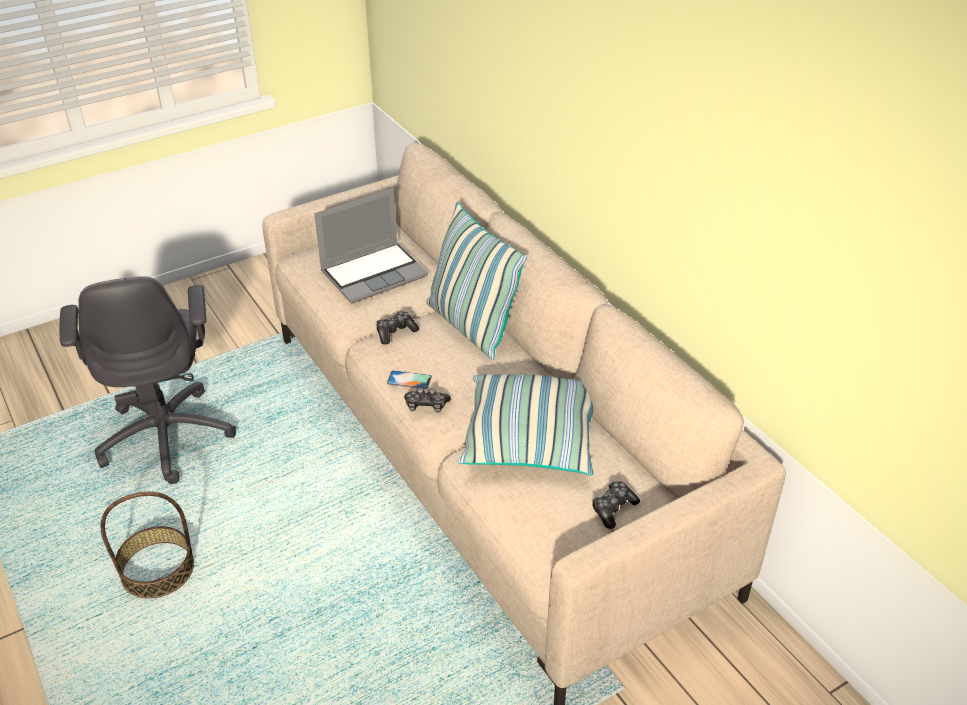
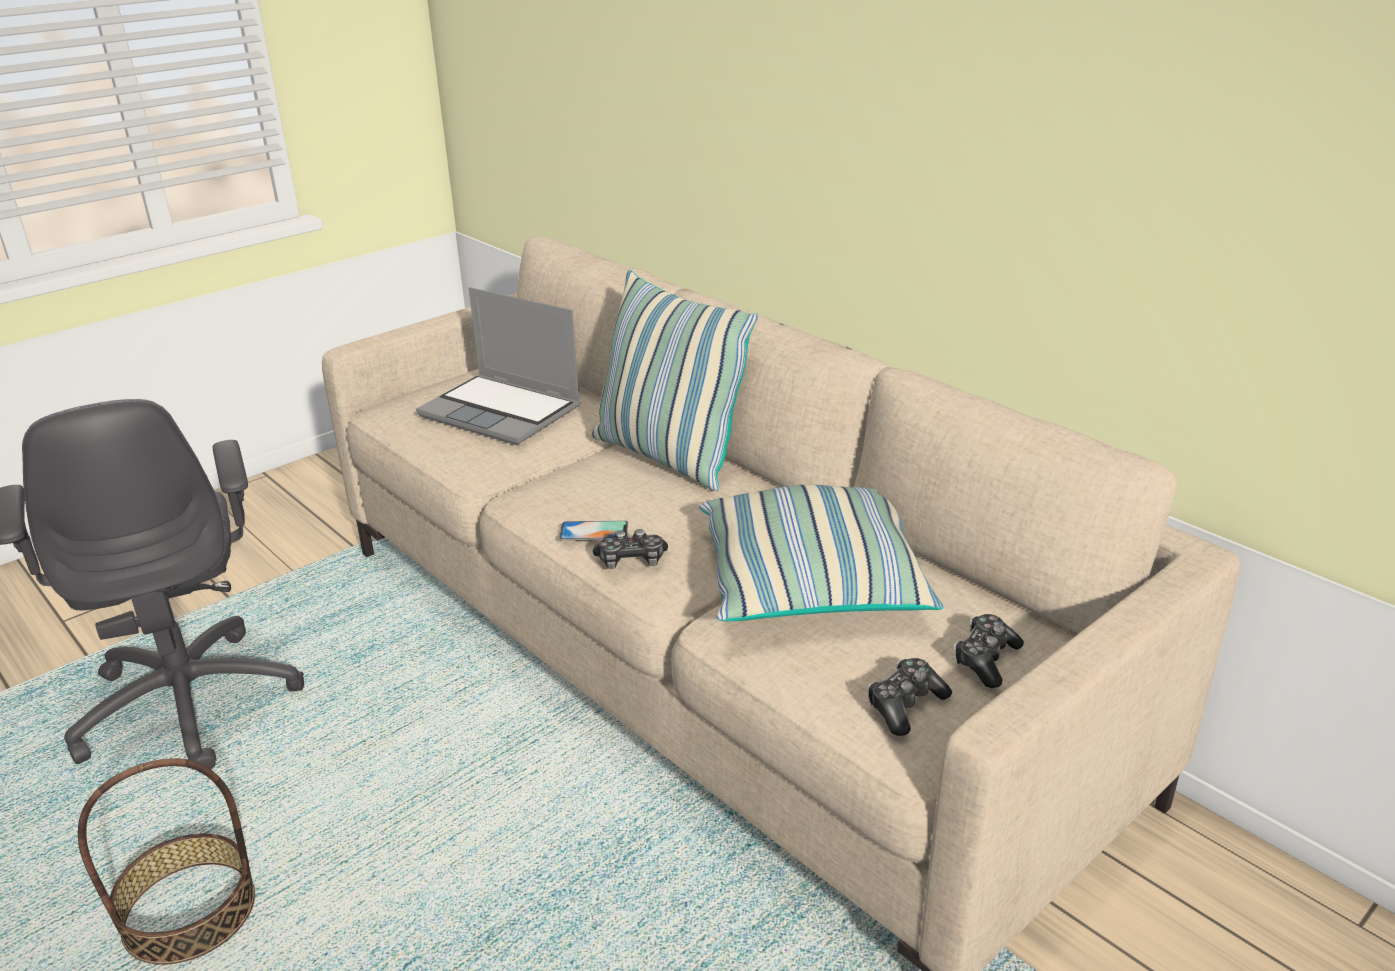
camera: 10 degrees left, 10 degrees down
(374, 273) = (503, 412): laptop -> laptop turned 75 degrees clockwise
(395, 332) = (554, 476): game controller -> game controller (905, 705)

